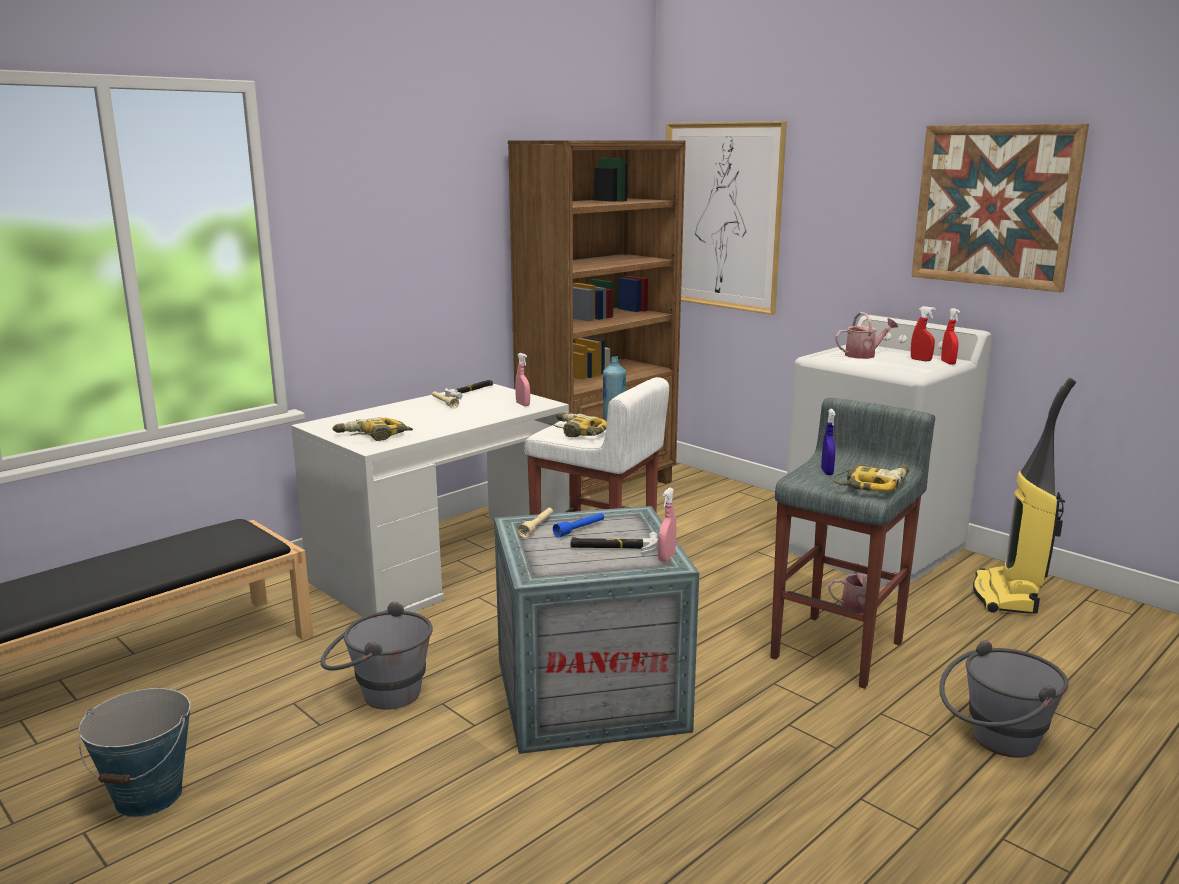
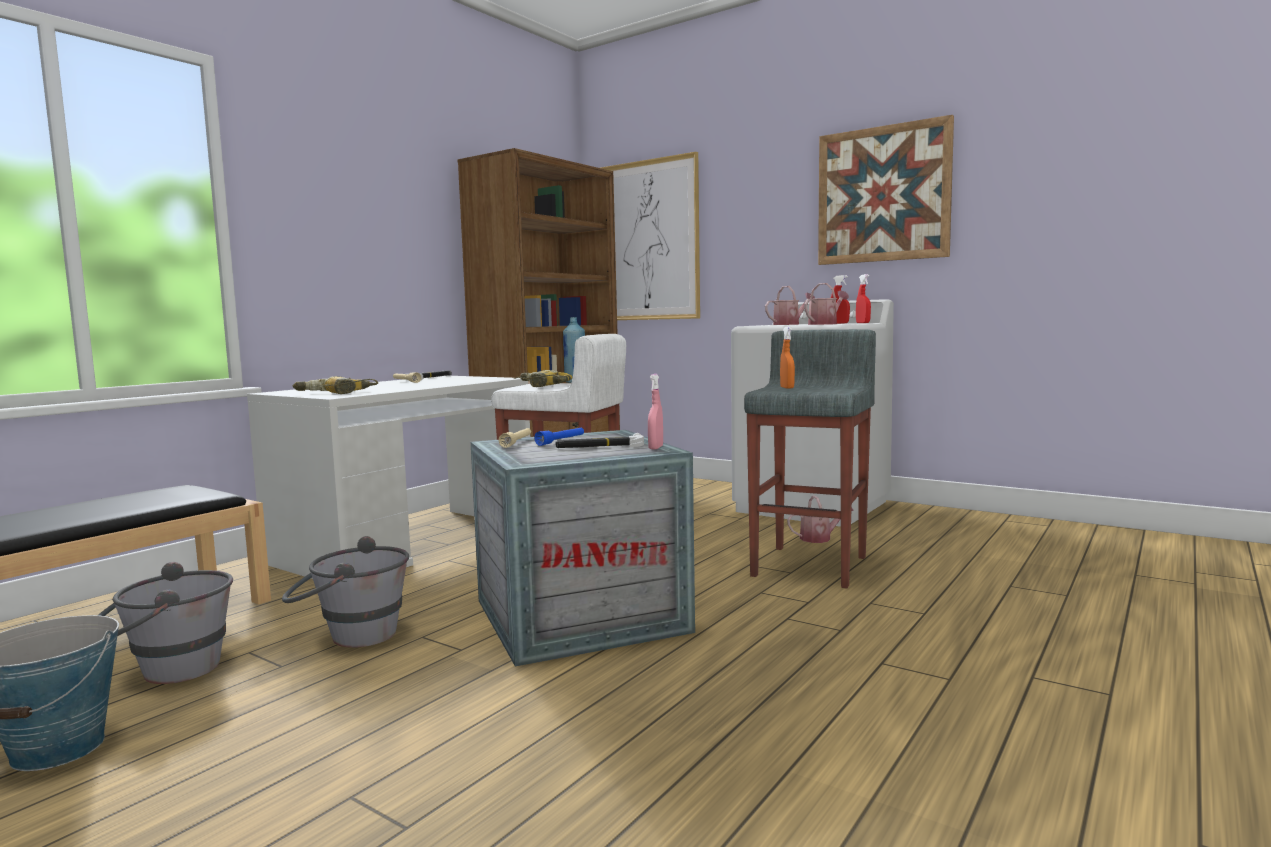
camera: 10 degrees left, 10 degrees down
(523, 404) = (484, 379): pink spray bottle -> none
(827, 472) = (787, 388): blue spray bottle -> orange spray bottle
(872, 484) = (833, 388): power drill -> none
(899, 368) = (825, 324): none -> watering can
(994, 742) = (984, 612): grey bucket -> grey bucket (165, 672)
(1007, 596) = (940, 523): vacuum cleaner -> none

